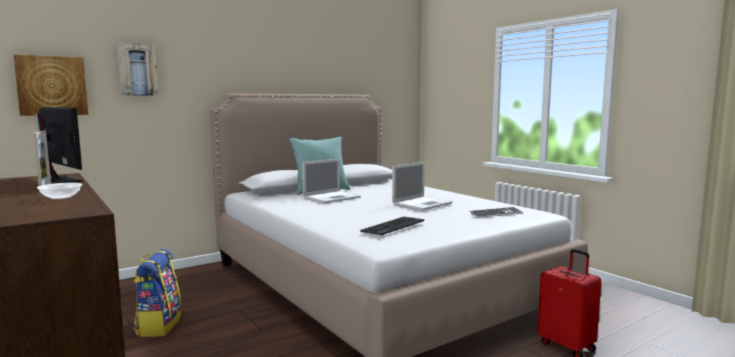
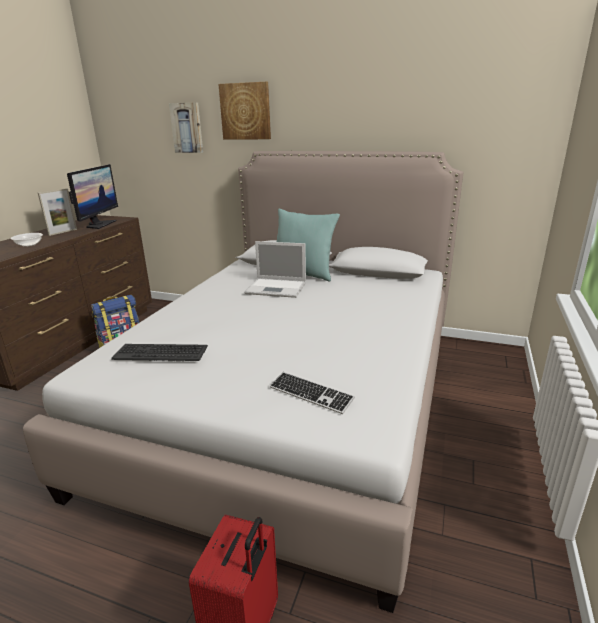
camera: 55 degrees right, 15 degrees up
(52, 86) = (134, 144): picture -> picture (245, 111)
(422, 204) = (307, 334): laptop -> none

